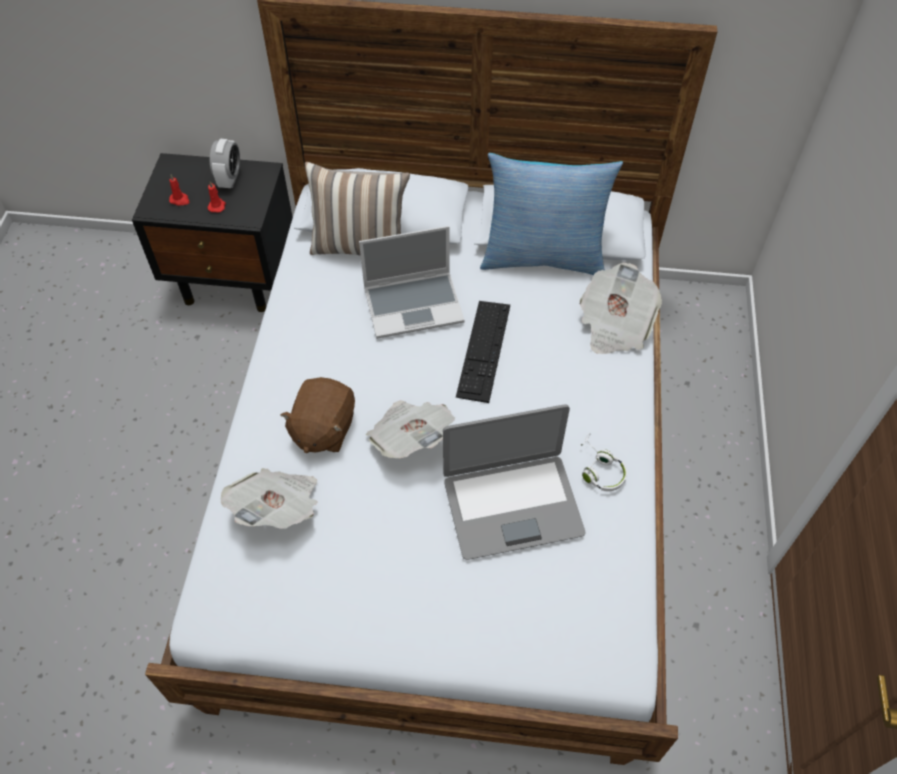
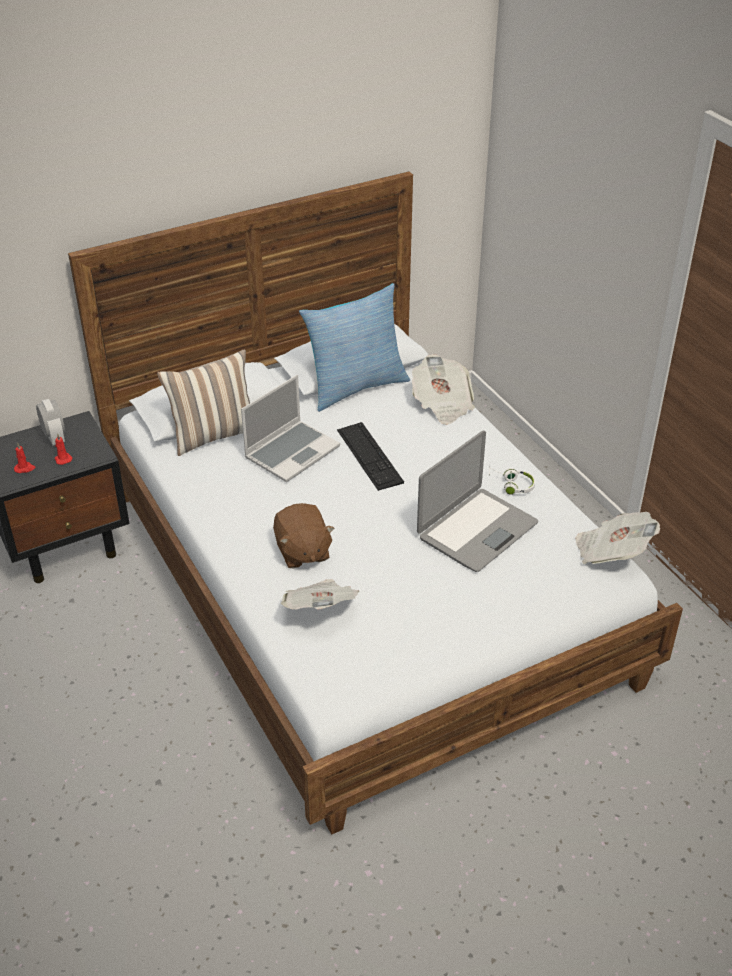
camera: 35 degrees left, 15 degrees down
(410, 438) = (371, 527): newspaper -> newspaper (611, 552)

